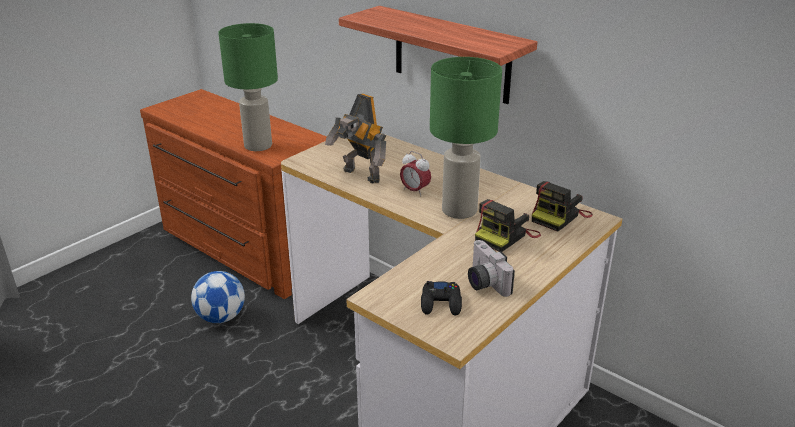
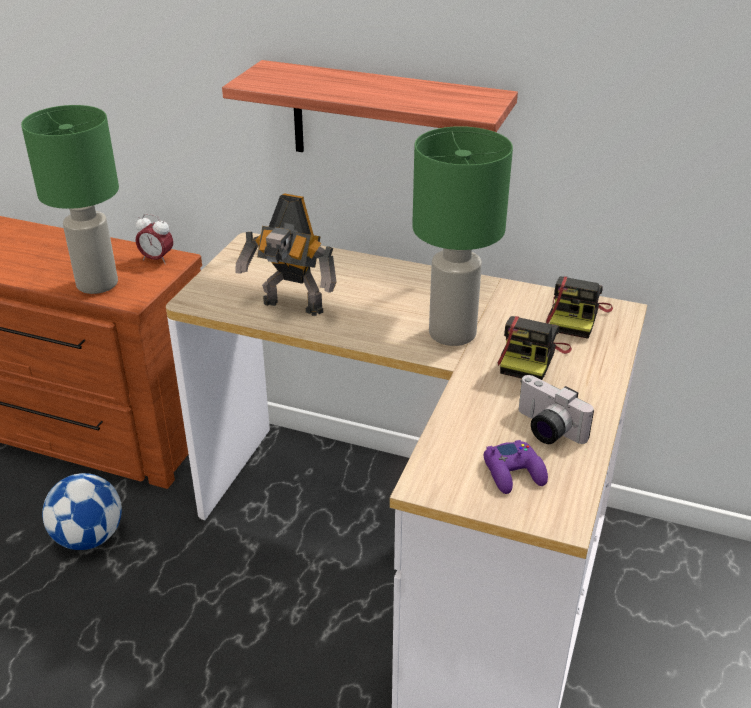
camera: 20 degrees left, 5 degrees up
(415, 191) = (378, 316): alarm clock -> alarm clock (157, 259)
(441, 303) = (514, 473): black game controller -> purple game controller

